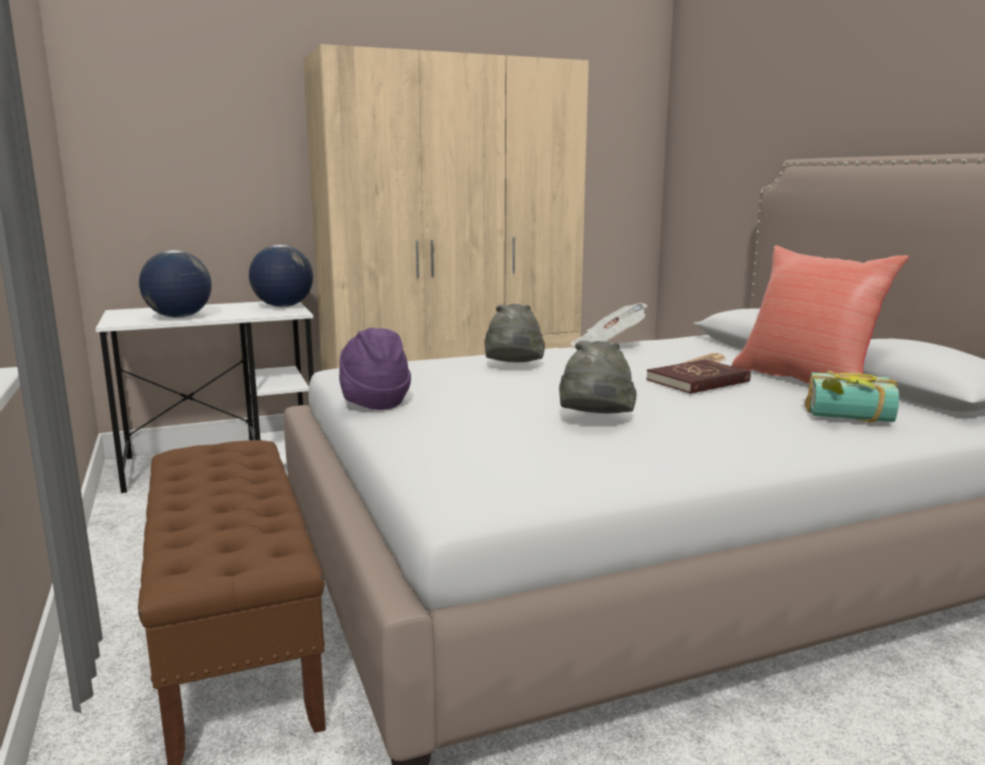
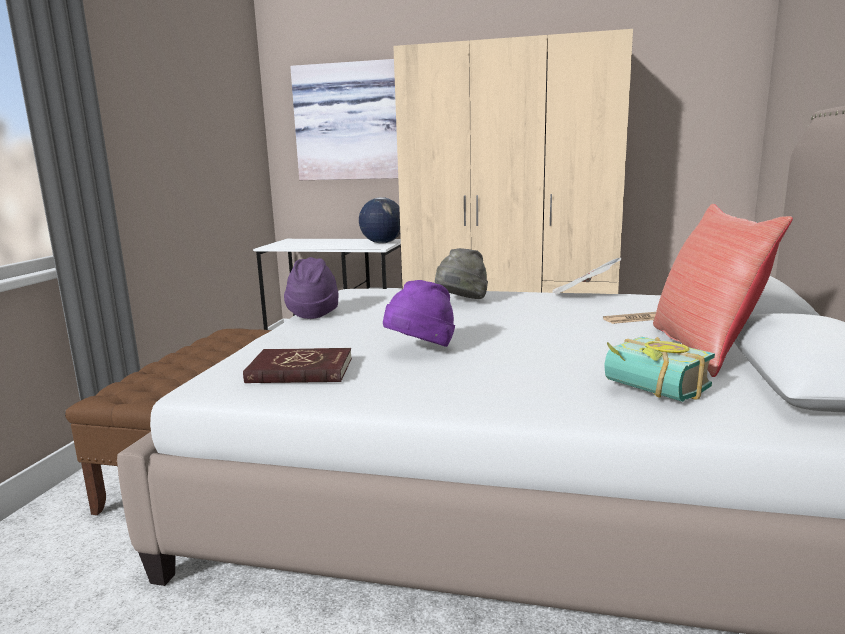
camera: 35 degrees right, 0 degrees up
(179, 317) = (308, 245): globe -> none
(208, 139) = (350, 122): none -> picture
(595, 421) = (420, 350): grey hat -> purple hat
(698, 381) = (585, 333): red book -> red book (300, 370)

